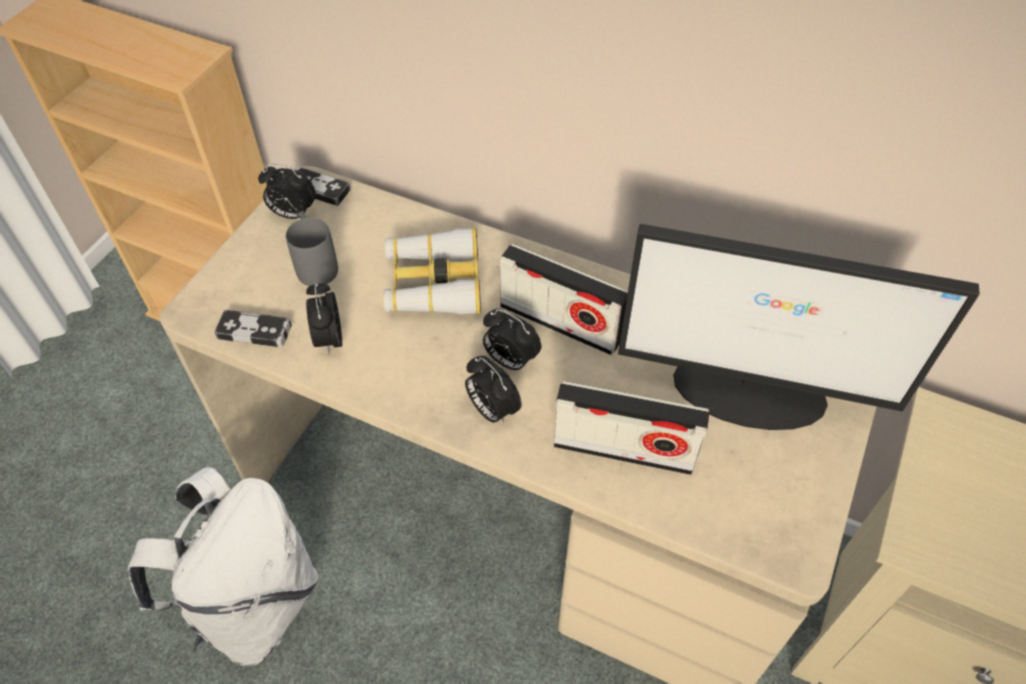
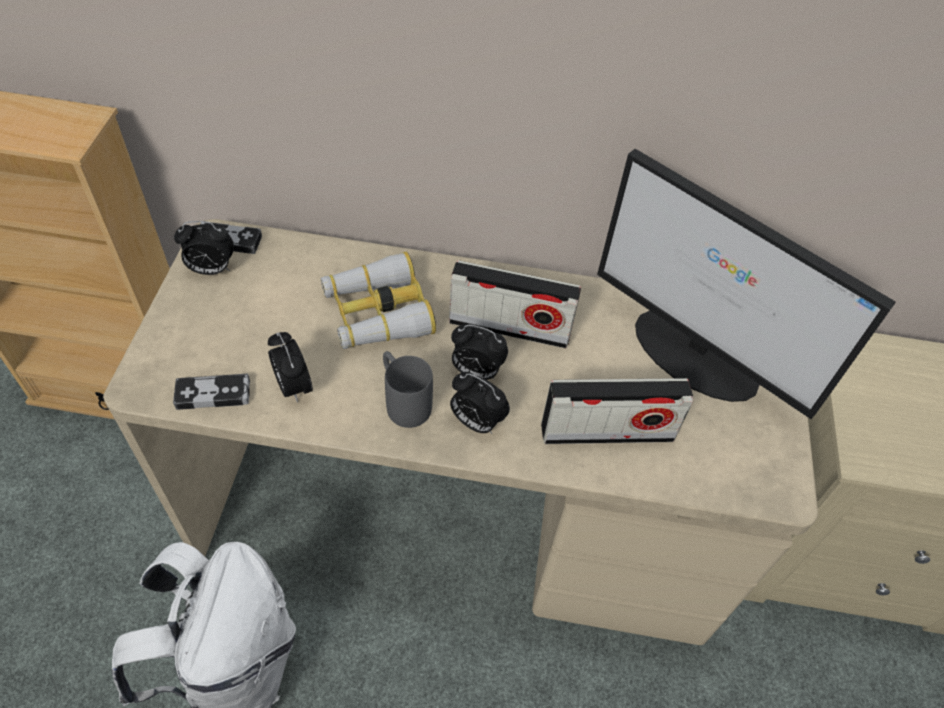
camera: 20 degrees left, 0 degrees up
(315, 264) = (253, 315): grey mug -> grey mug (403, 401)
(751, 391) = (697, 356): monitor -> monitor turned 45 degrees clockwise

